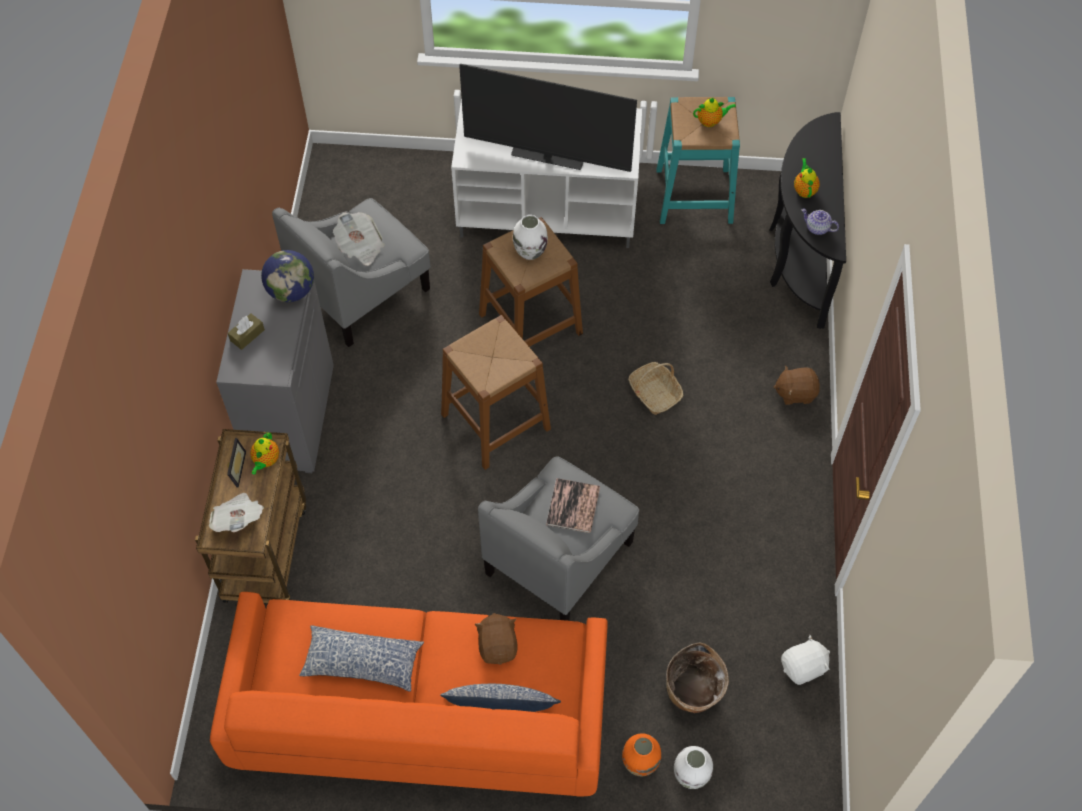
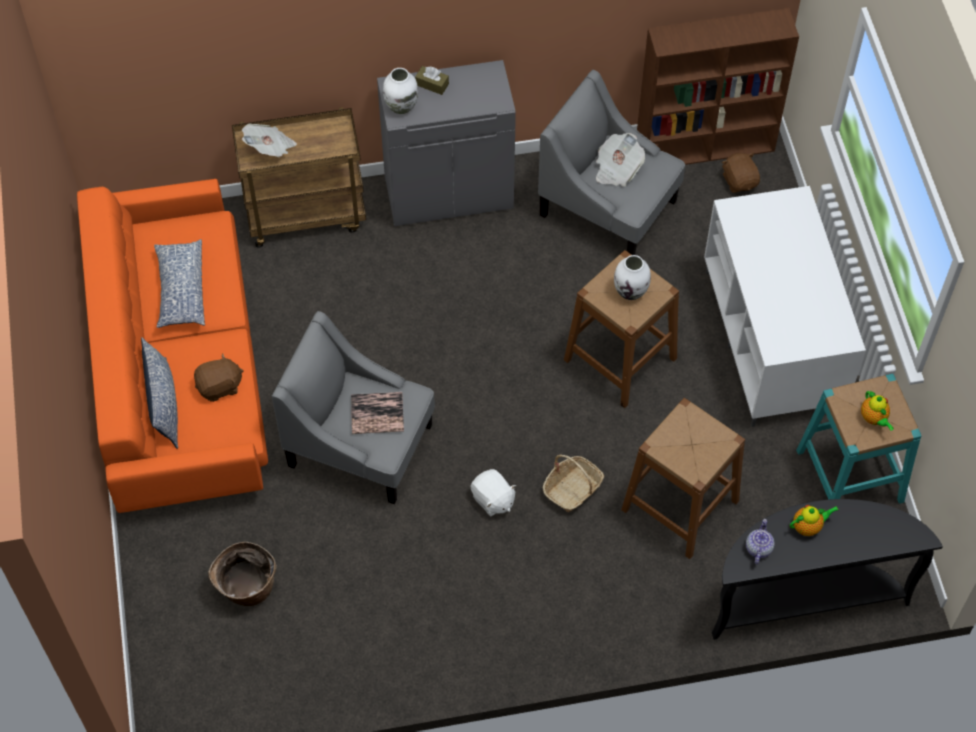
camera: 75 degrees right, 0 degrees up
(234, 468) = (318, 131): picture frame -> none
(266, 461) = (332, 150): teapot -> none
(291, 291) = (490, 102): globe -> none
(324, 200) = (706, 146): none -> brown bookcase
(495, 421) = (494, 357): brown stool -> brown stool (680, 505)
(547, 157) = (759, 278): television -> none
(639, 763) = (168, 557): orange vase -> none
(691, 776) = (165, 602): white vase -> white vase (401, 106)
(795, 392) = (618, 624): brown plush toy -> brown plush toy (739, 181)
(803, 667) = (296, 683): white plush toy -> white plush toy (492, 500)

